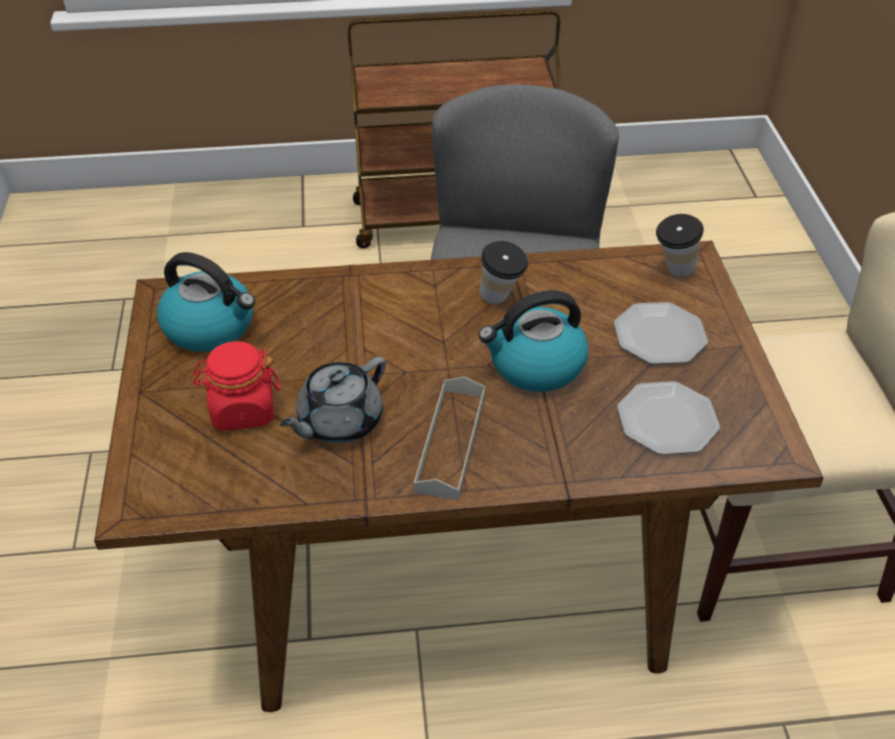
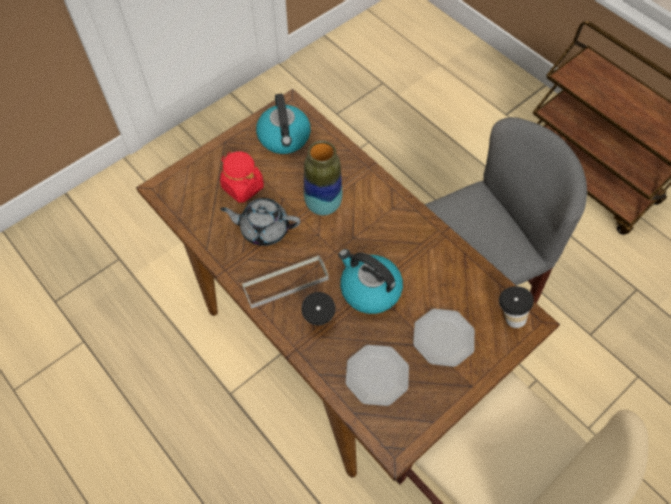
camera: 55 degrees right, 15 degrees up
(363, 343) = (323, 205): none -> vase
(501, 299) = (407, 244): cup -> cup (319, 323)

